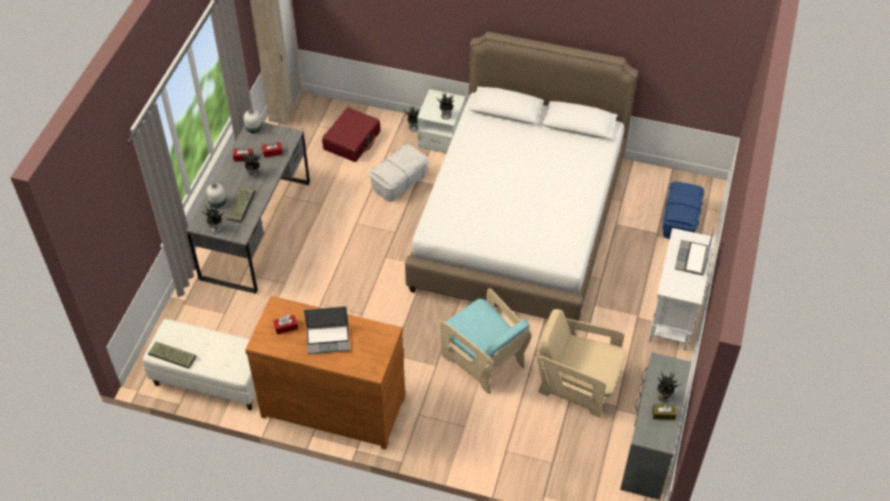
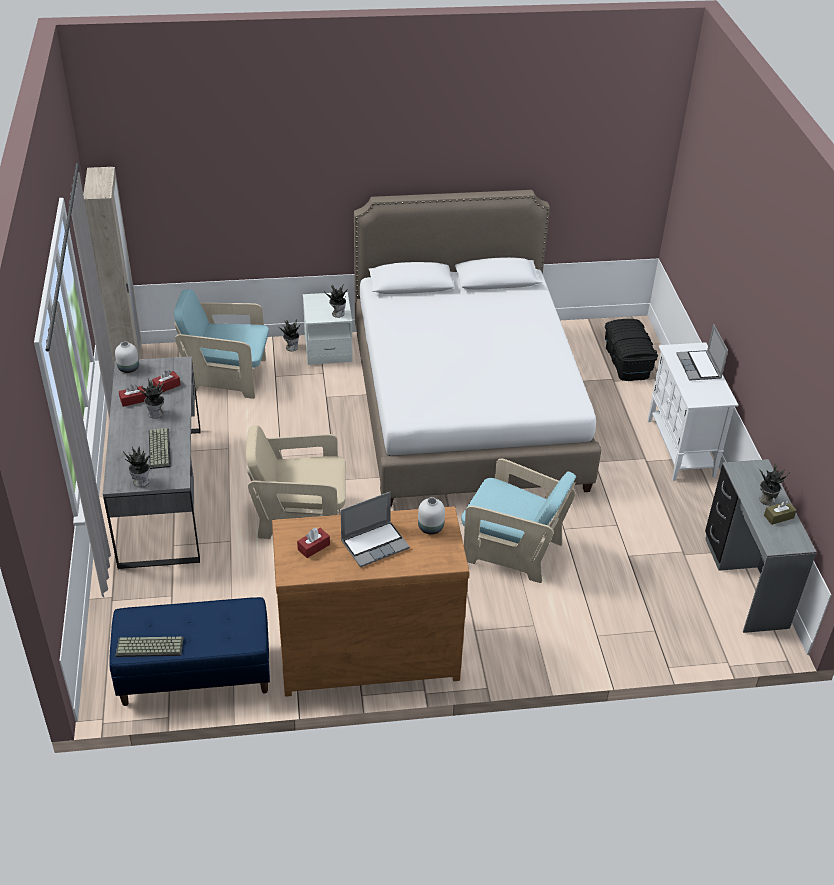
camera: 25 degrees left, 10 degrees down
(210, 379) = (195, 675): white bench -> blue bench
(218, 202) = (127, 453): white vase -> white vase (431, 527)
(352, 140) = (227, 377): red suitcase -> turquoise armchair
(399, 182) = (306, 403): white storage box -> none
(578, 384) = (629, 542): beige armchair -> beige armchair (300, 517)
(680, 220) = (627, 362): blue storage box -> black storage box

